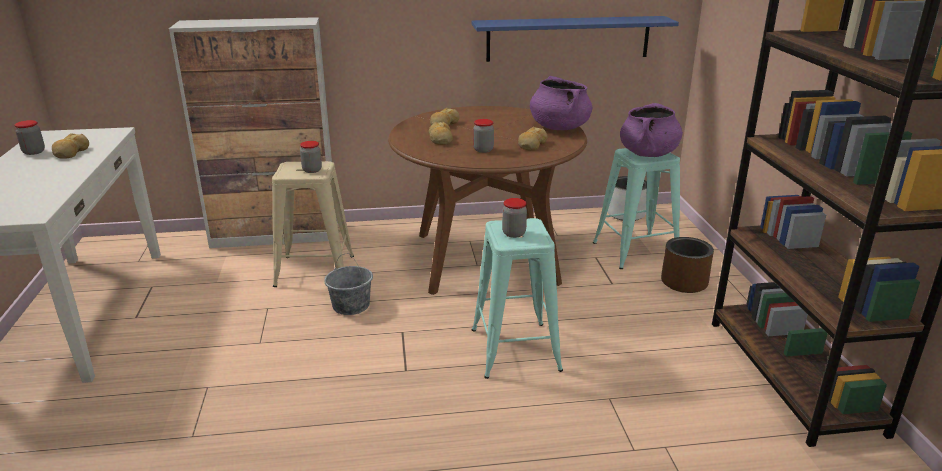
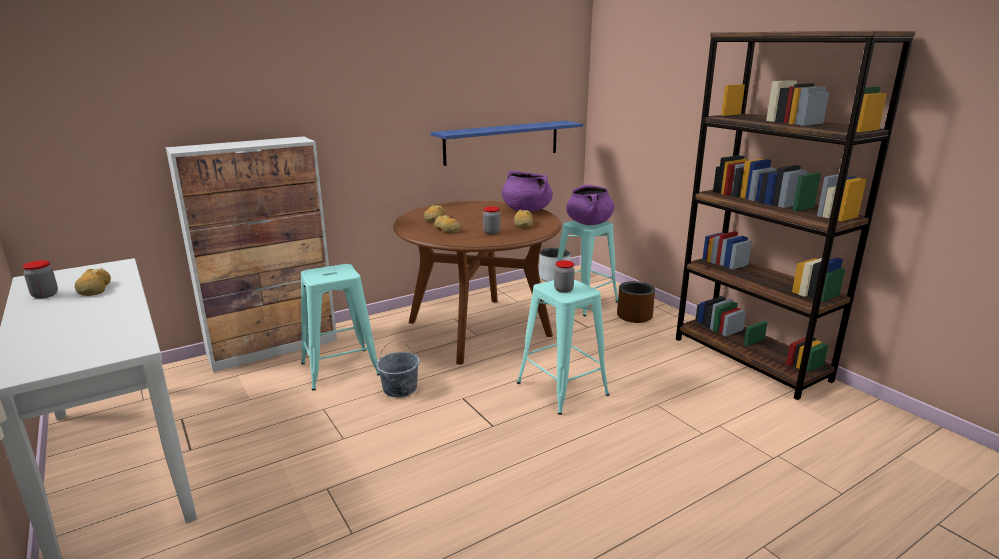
camera: 25 degrees left, 5 degrees down
(312, 170) = (339, 272): jar -> none
(315, 271) = (340, 369): beige stool -> turquoise stool

